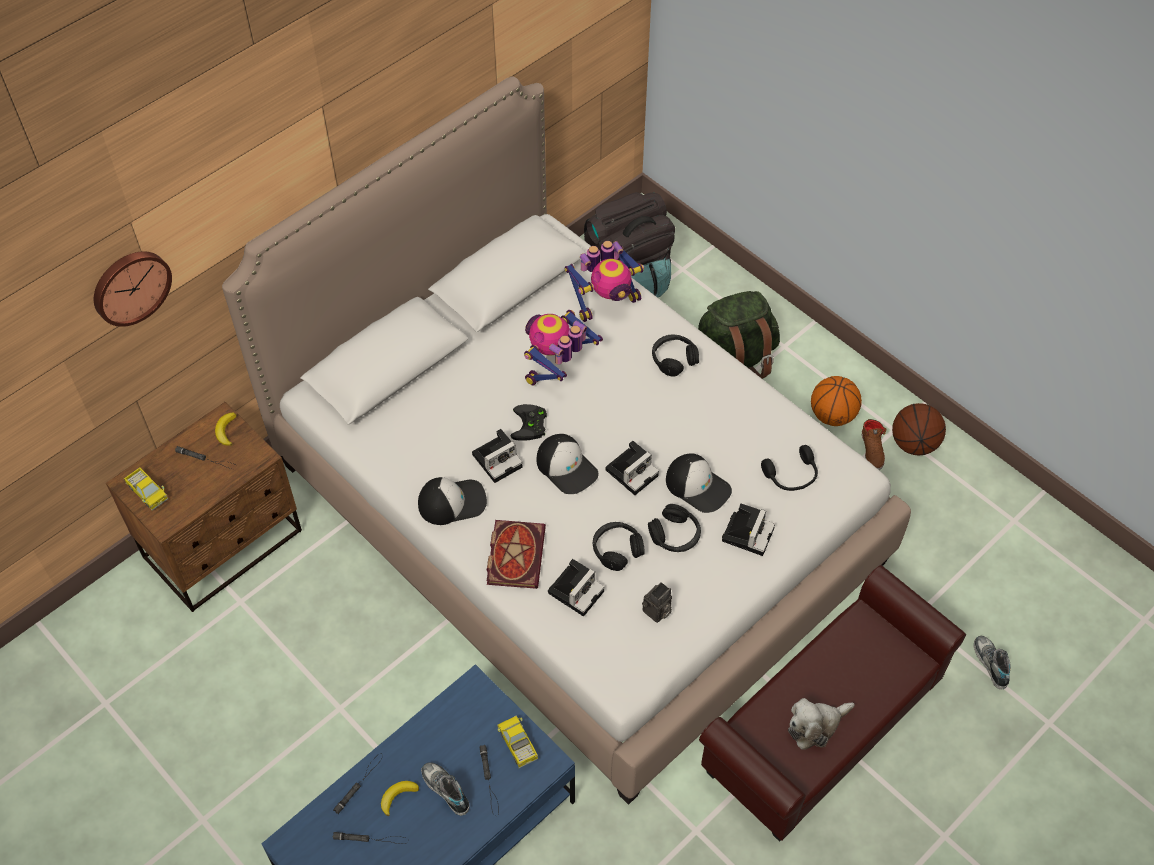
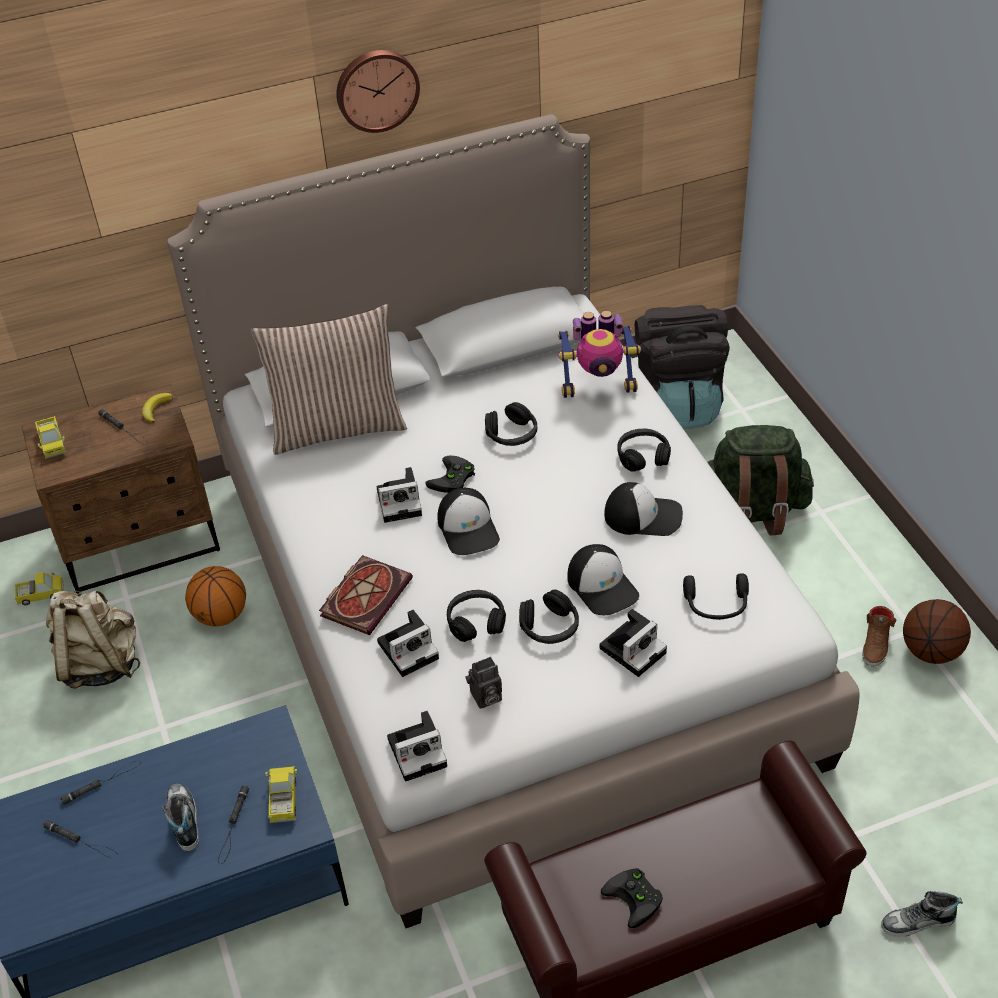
camera: 25 degrees right, 10 degrees down
(130, 286) = (65, 205): wall clock -> wall clock (376, 89)
(159, 624) = (41, 595): none -> toy truck
(252, 670) = (100, 664): none -> beige backpack
(398, 796) = (132, 809): banana -> none
(405, 403) = (338, 426): none -> pillow
(452, 502) = (331, 528): cap -> cap (643, 515)
(557, 369) = (512, 434): toy robot -> black headphones
(632, 471) = (537, 551): camera -> camera (419, 751)
(815, 726) = (636, 899): plush toy -> black game controller
(832, 415) = (845, 595): basketball -> basketball (221, 615)
(990, 664) = (918, 922): shoe -> shoe turned 105 degrees counterclockwise

